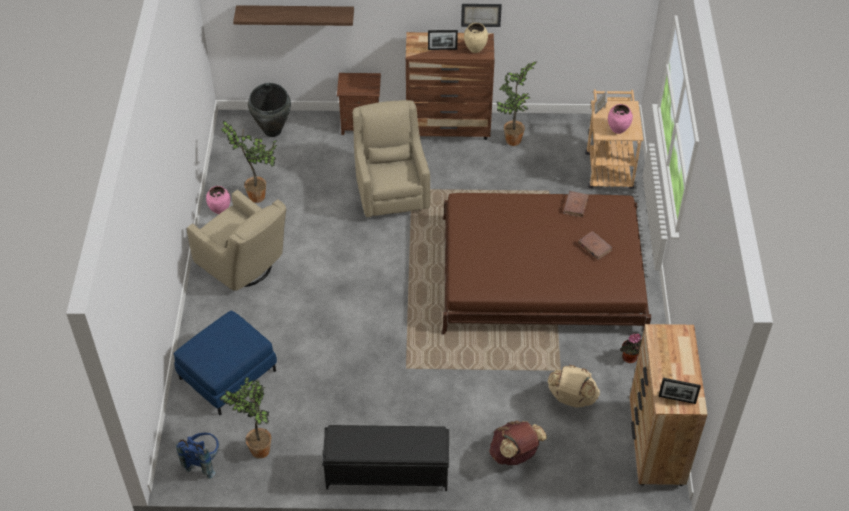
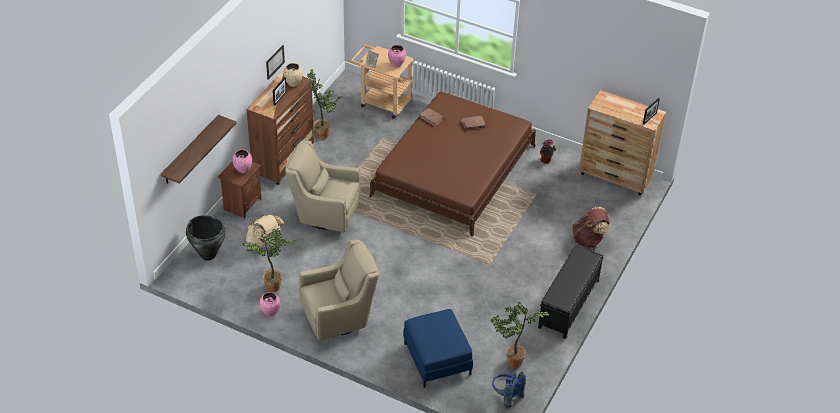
camera: 65 degrees left, 5 degrees down
(361, 86) = (243, 170): none -> pink vase
(571, 398) = (561, 198): beige backpack -> beige backpack (265, 242)

